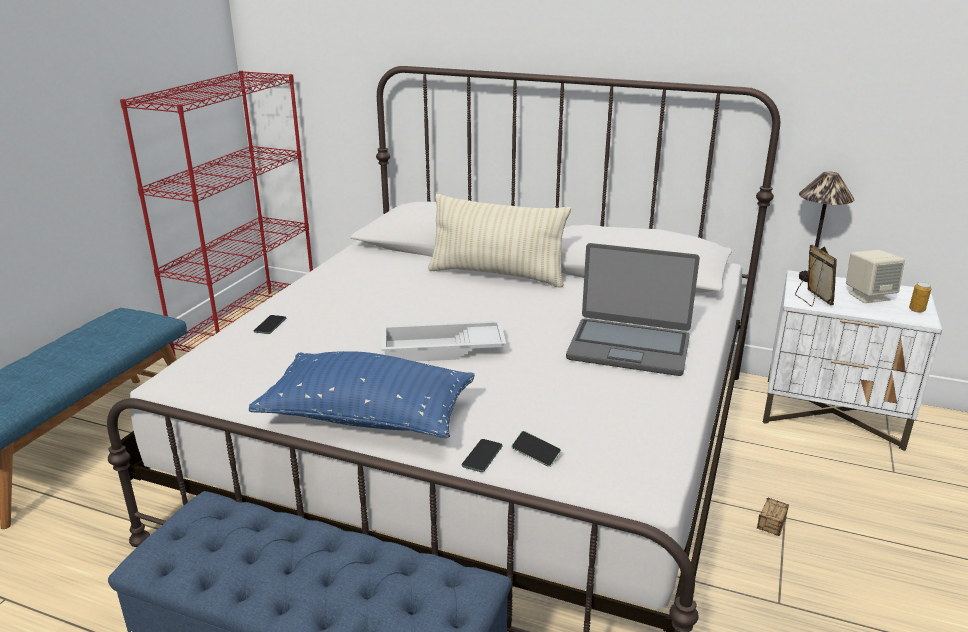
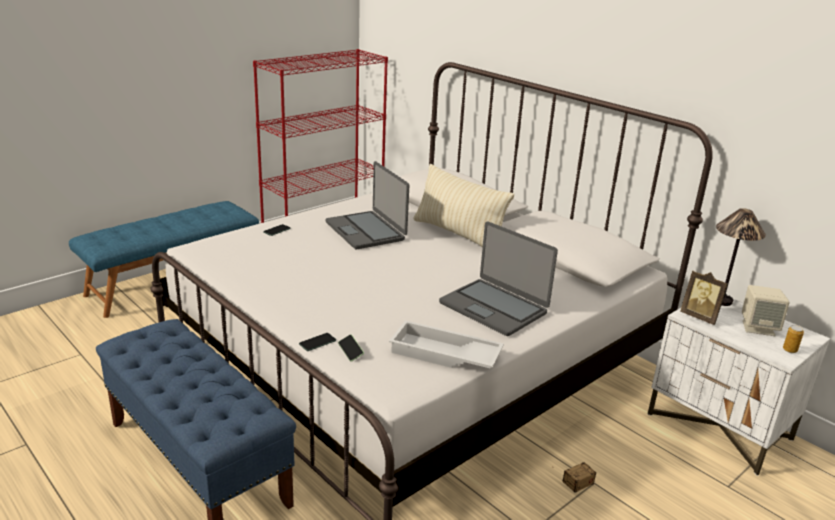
camera: 25 degrees right, 0 degrees up
(368, 417) = (276, 300): blue pillow -> none
(386, 297) = (366, 231): none -> laptop
(442, 350) = (364, 274): white tray -> white tray (444, 355)
(812, 300) = (700, 317): picture frame -> picture frame turned 120 degrees clockwise

